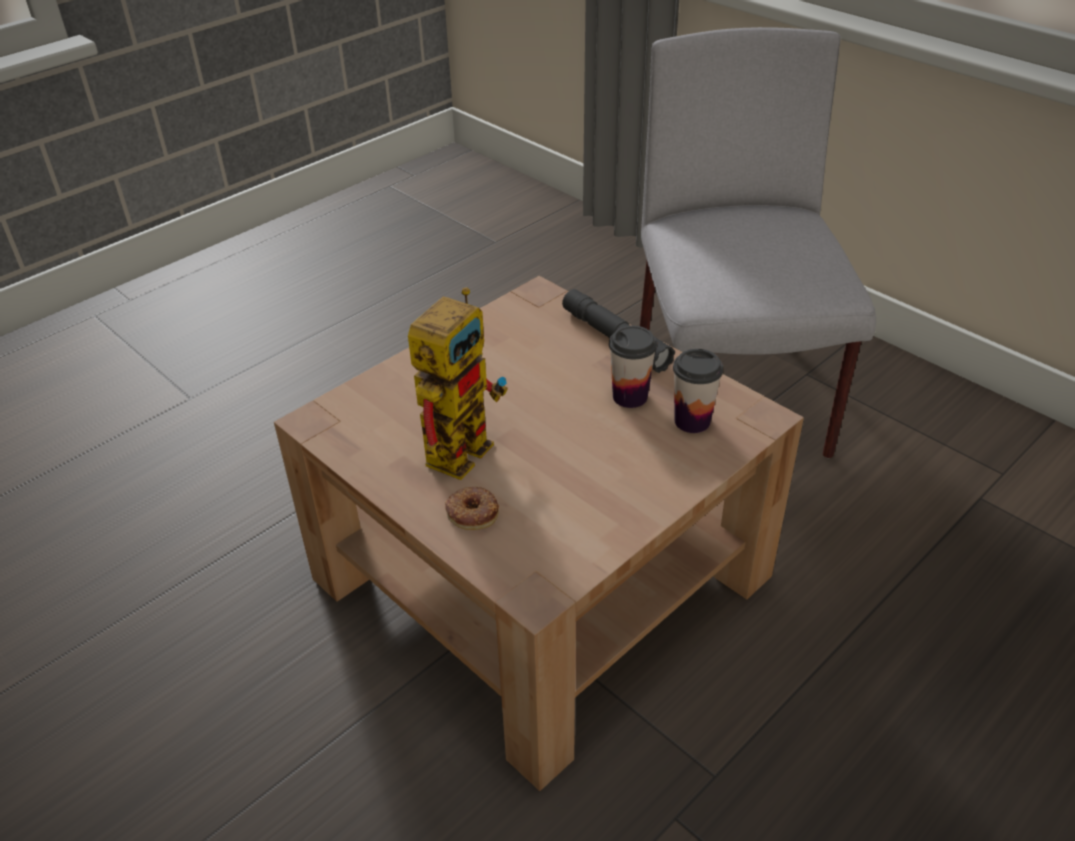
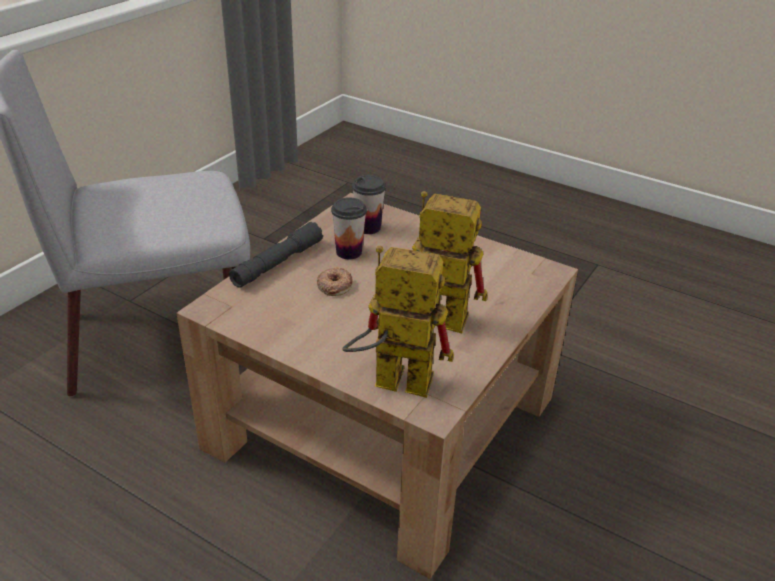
camera: 105 degrees left, 5 degrees down
(369, 397) = (390, 382): none -> toy robot
(472, 512) = (496, 304): donut -> donut (334, 285)

